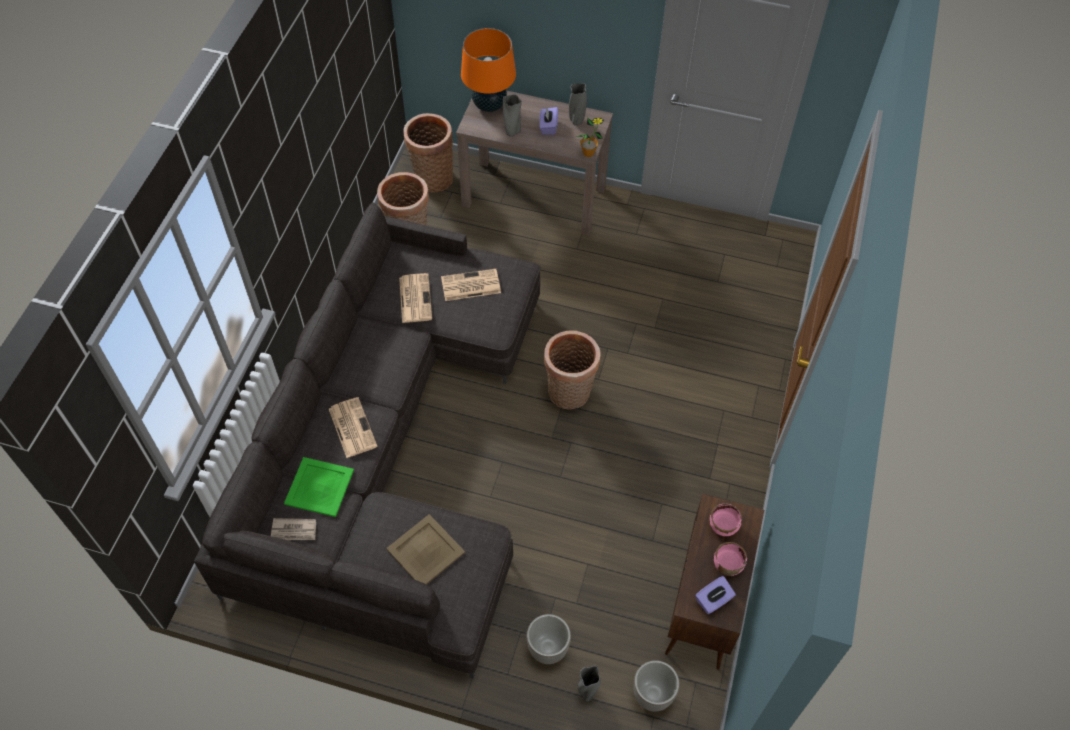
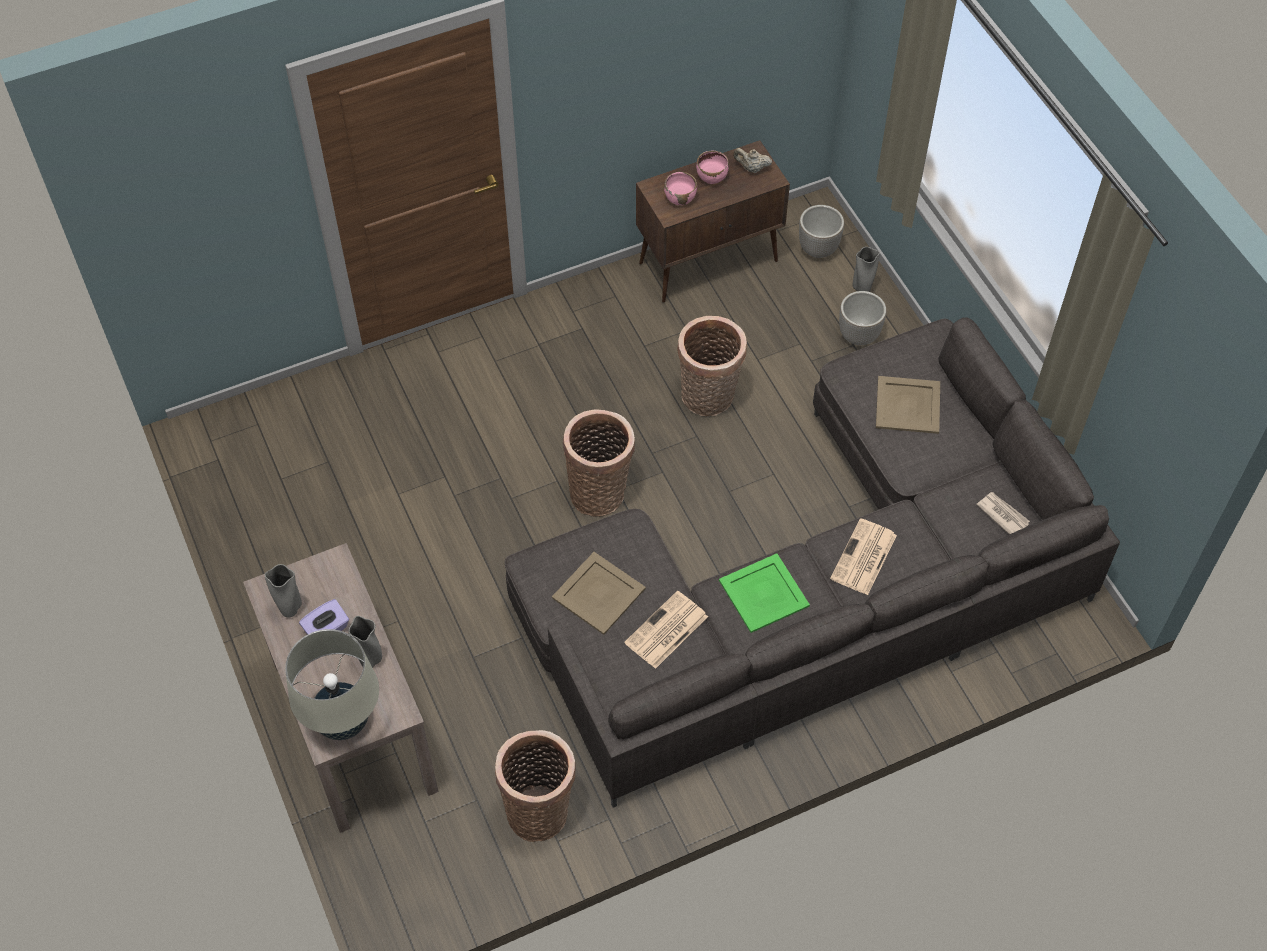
camera: 130 degrees left, 0 degrees up
(320, 486) = (944, 531): green tray -> green tray (763, 593)
(432, 178) = (421, 865): basket -> basket (709, 398)
(470, 286) = (599, 593): newspaper -> beige tray
(489, 105) = (343, 722): orange table lamp -> beige table lamp
(588, 153) = (336, 559): potted plant -> none
(713, 600) = (751, 168): purple tissue box -> beige teapot

